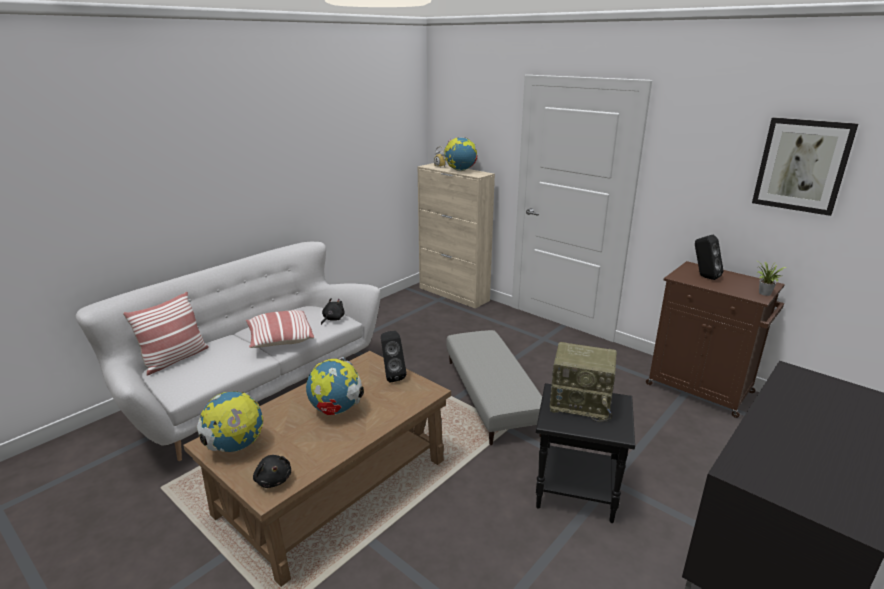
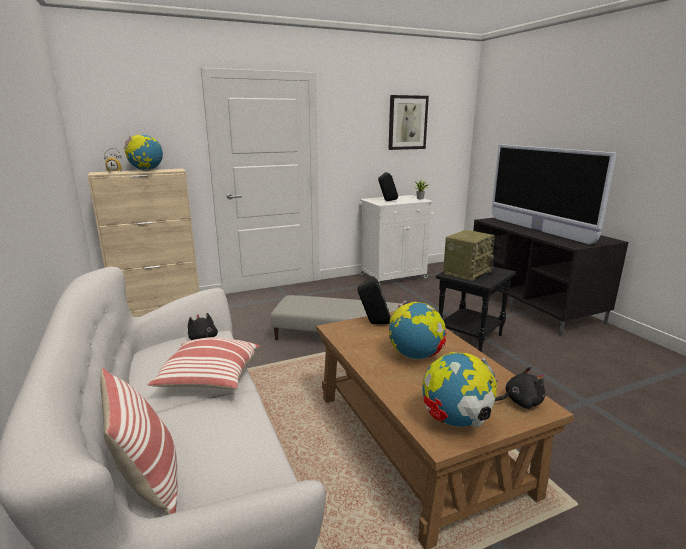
camera: 65 degrees left, 5 degrees down
(701, 389) = (394, 276): brown cabinet -> white cabinet
(801, 427) = (537, 230): none -> television

